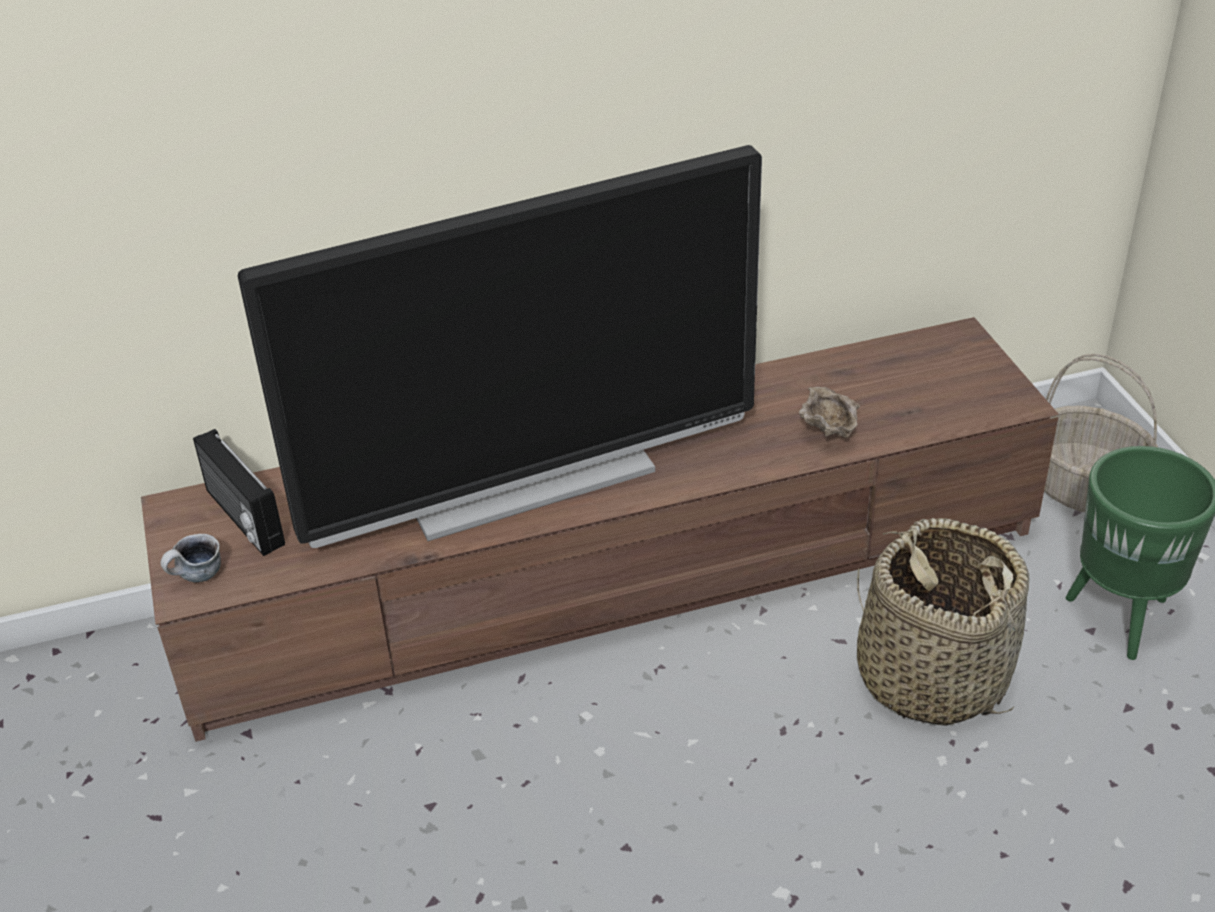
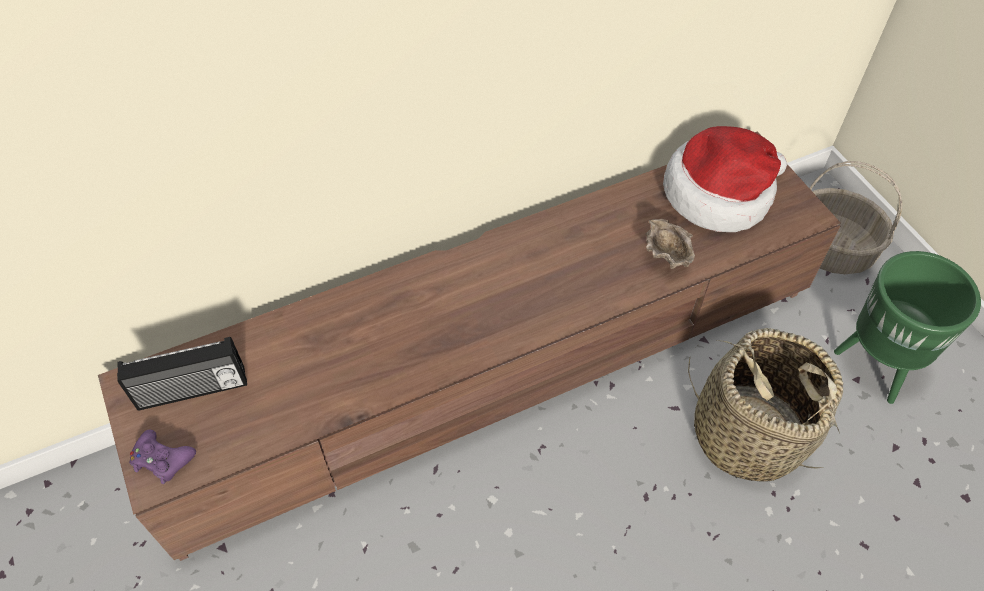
camera: 10 degrees left, 15 degrees up
(197, 578) = (162, 460): mug -> purple game controller
(242, 518) = (192, 391): radio -> radio turned 60 degrees counterclockwise
(530, 483) = (433, 330): television -> none
(910, 375) = (719, 193): none -> hat

